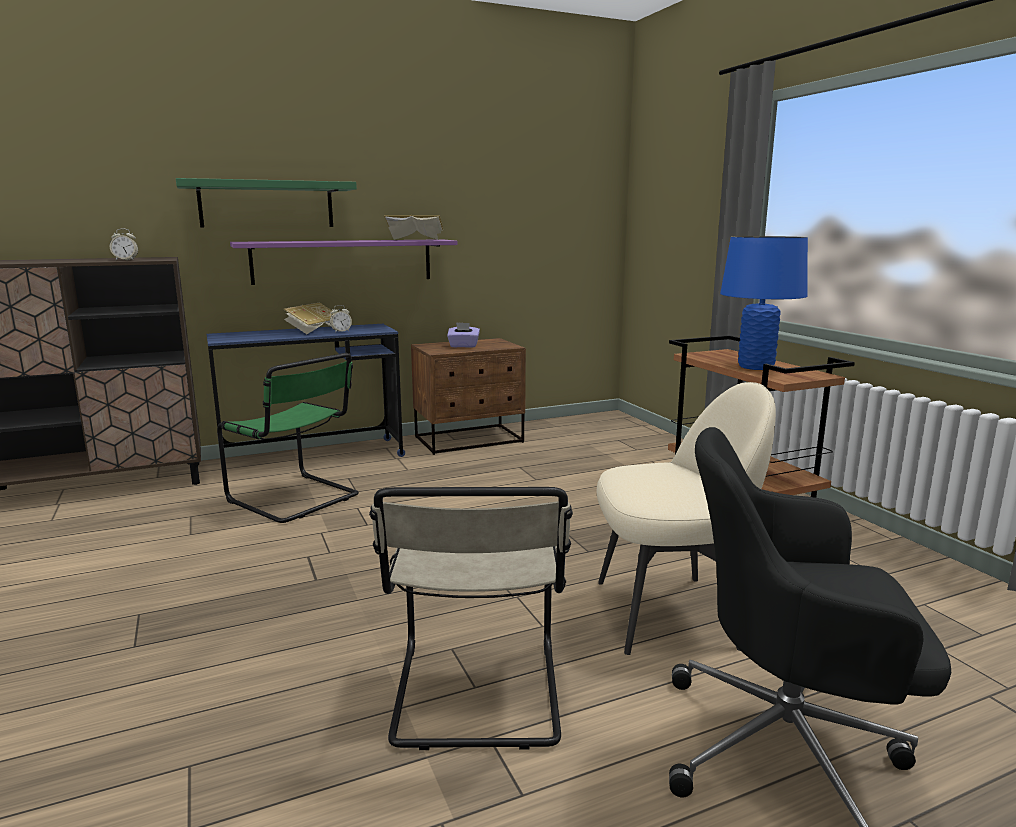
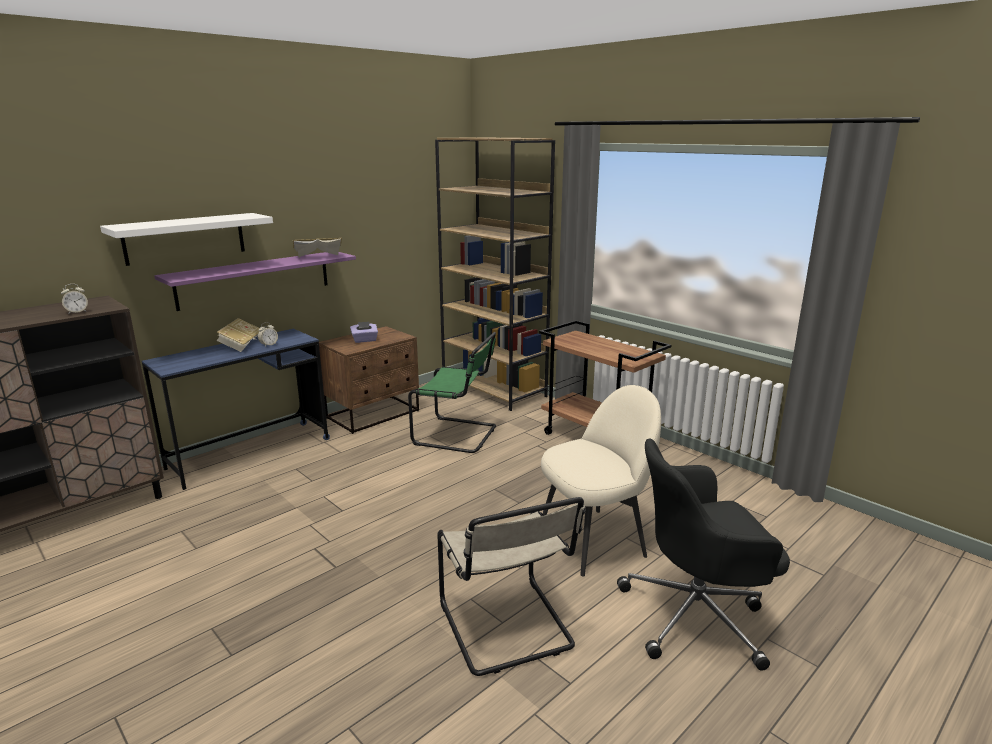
camera: 20 degrees left, 5 degrees up
(267, 205) = (185, 238): green shelf -> white shelf
(297, 499) = (266, 497): green chair -> green chair (458, 435)
(630, 432) = (494, 389): none -> brown bookcase
(756, 367) = (606, 350): blue table lamp -> none

